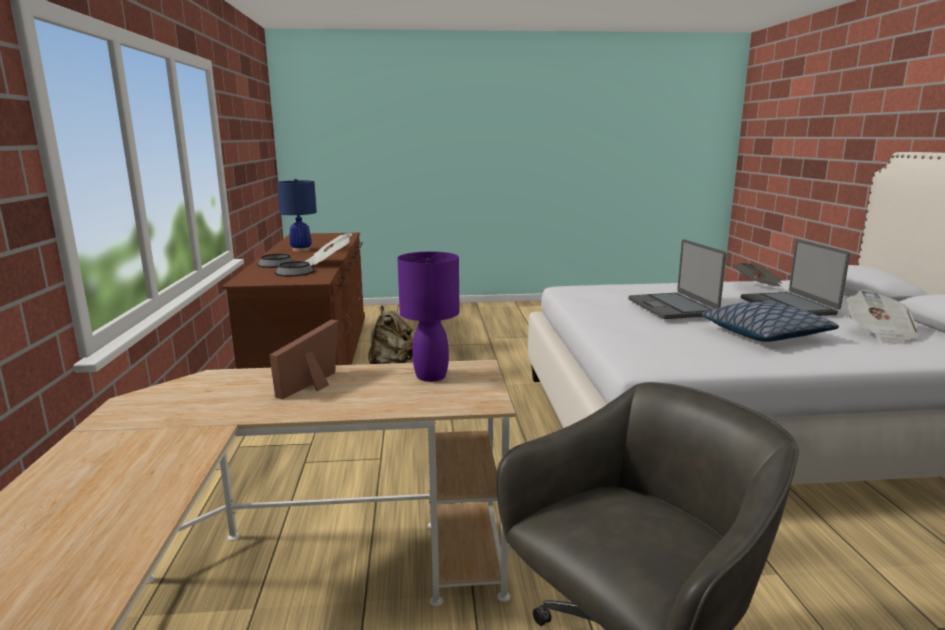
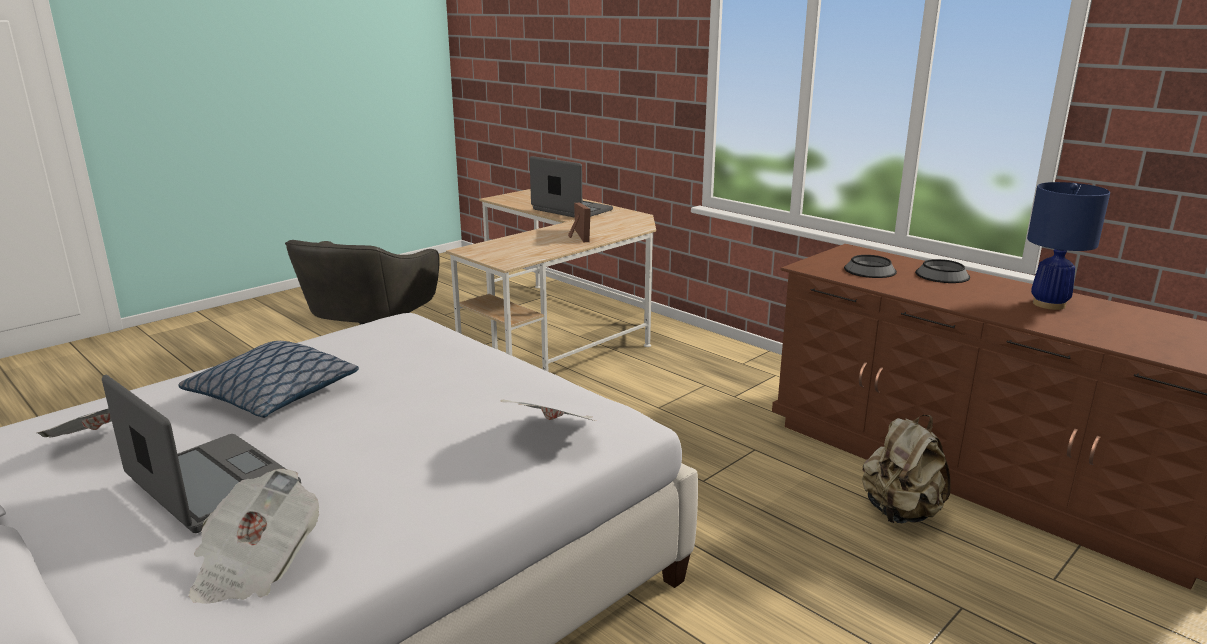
camera: 140 degrees right, 5 degrees up
(327, 263) = (903, 290): newspaper -> newspaper (554, 434)
(431, 376) = (525, 253): purple table lamp -> none
(672, 307) = (411, 408): laptop -> laptop (571, 210)

